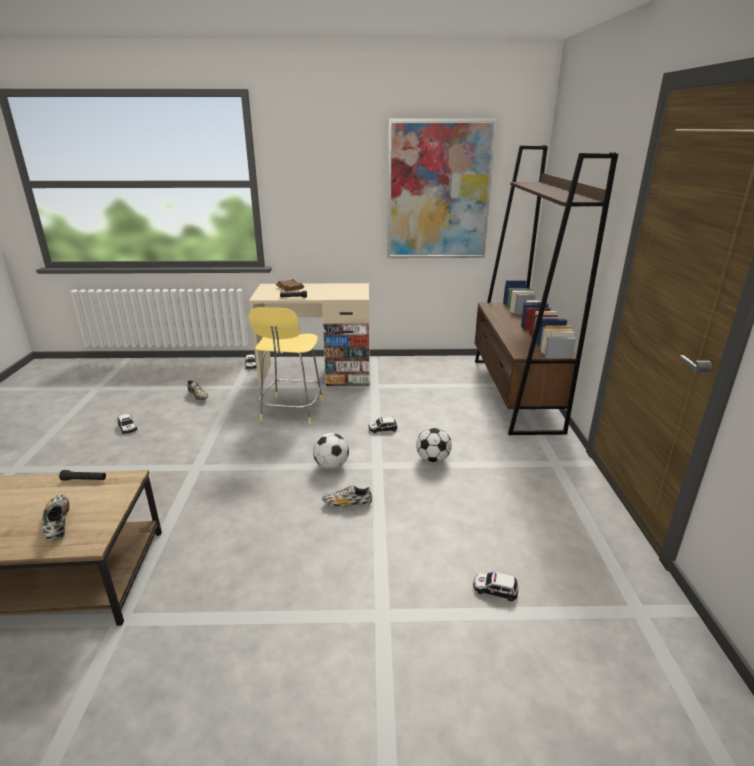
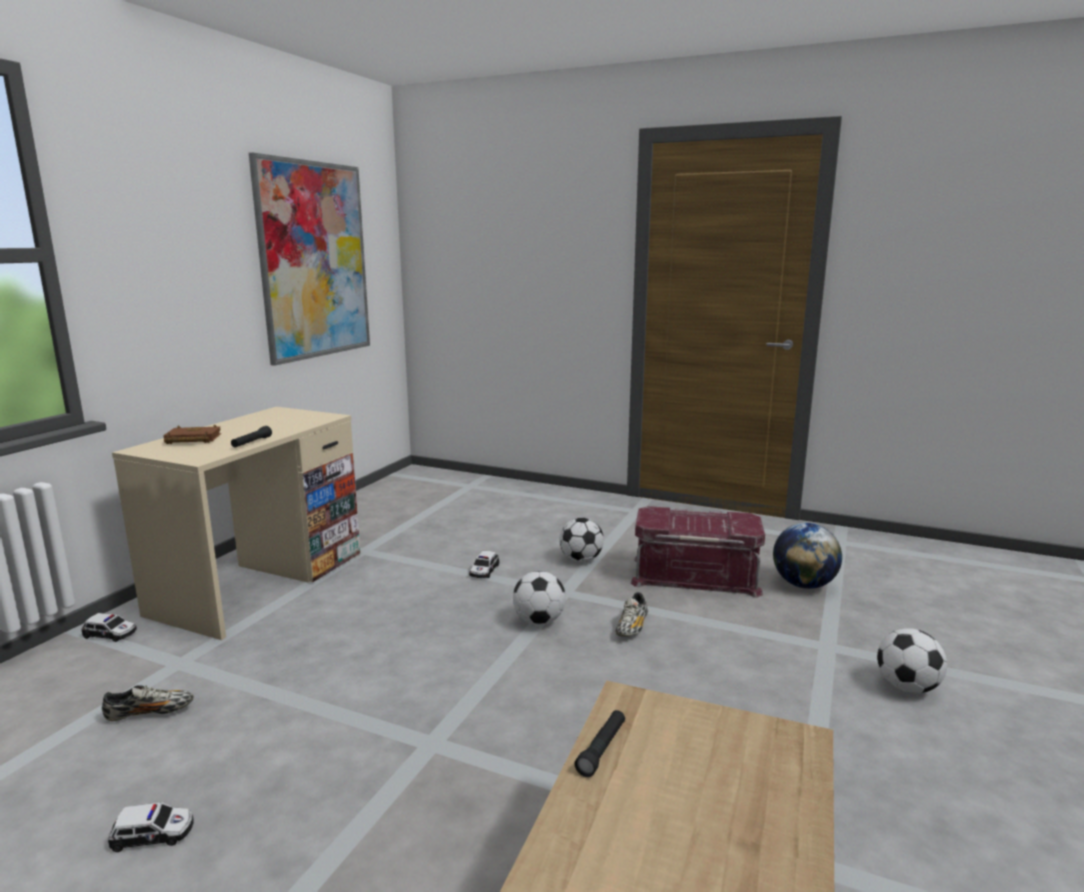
camera: 65 degrees left, 10 degrees down
(58, 523) = (737, 777): shoe -> none
(291, 411) = (352, 624): yellow stool -> none
(339, 676) = (907, 687): none -> football
(455, 519) = (695, 575): none -> red storage box
(495, 589) = (803, 585): toy car -> globe
(514, 393) = (490, 489): brown bookcase -> none

